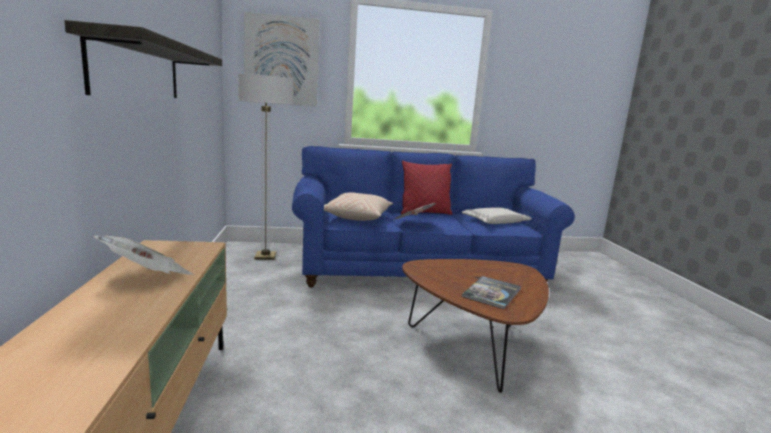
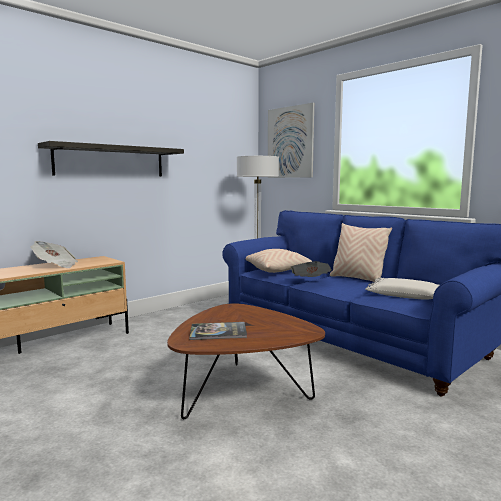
camera: 55 degrees right, 5 degrees down
(424, 213) = (357, 279): red pillow -> beige pillow

